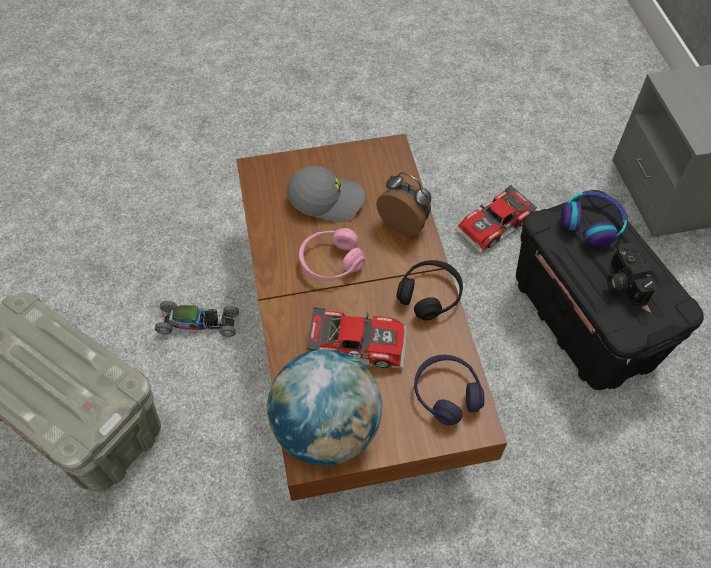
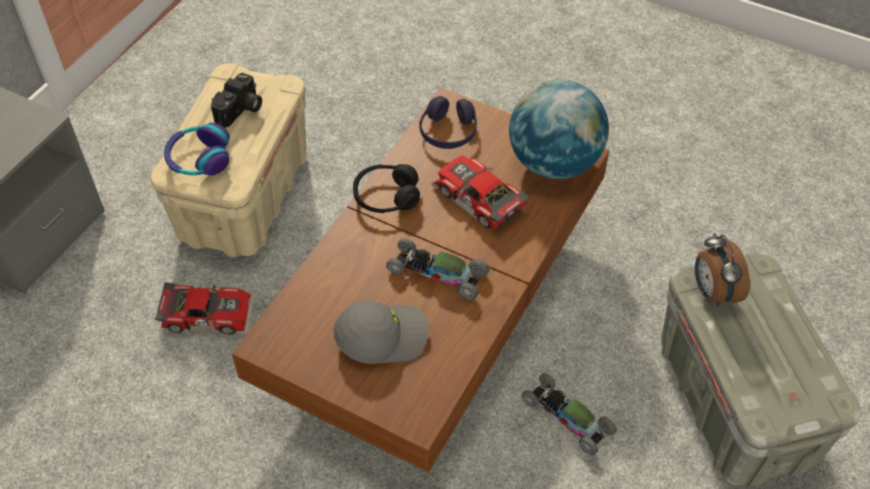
camera: 140 degrees left, 5 degrees down
(326, 198) = (382, 335): grey cap -> grey cap turned 120 degrees clockwise
(331, 262) = (437, 273): pink headphones -> toy car
(404, 223) = (339, 264): alarm clock -> alarm clock (712, 292)
(585, 320) = (244, 196): black storage box -> beige storage box

